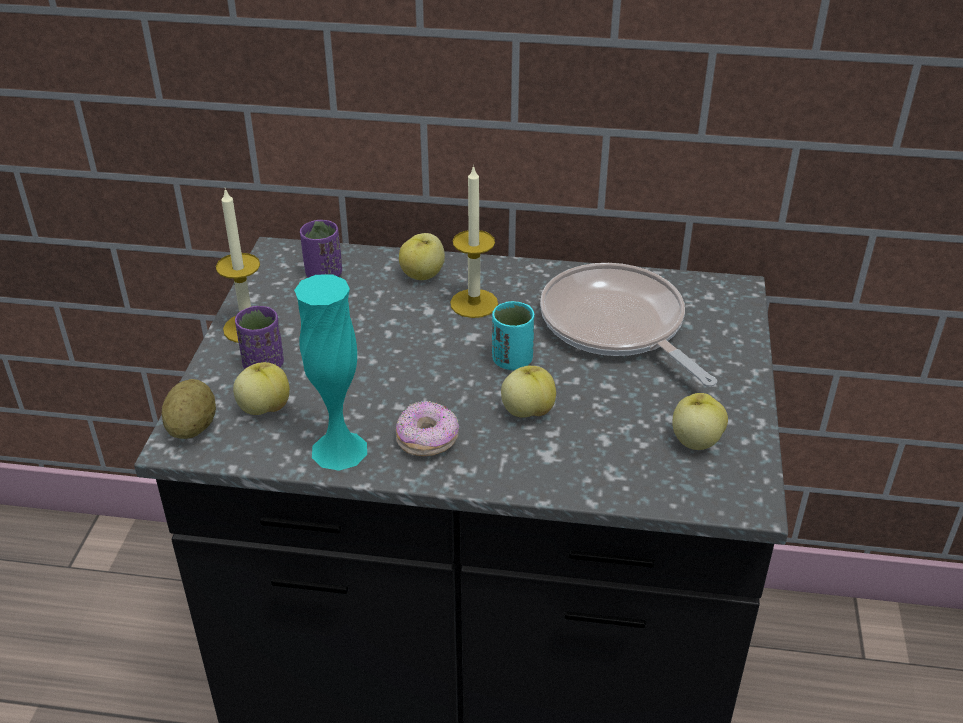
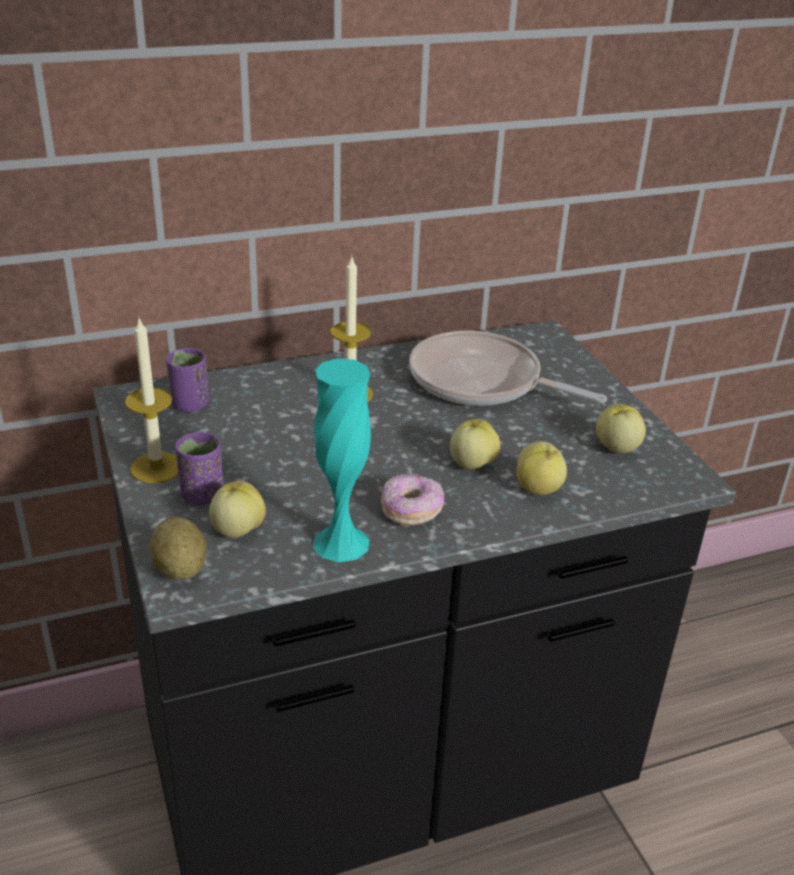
camera: 30 degrees left, 5 degrees down
(423, 275) = (284, 383): apple -> apple (538, 488)
(512, 360) = (423, 429): turquoise cup -> none

